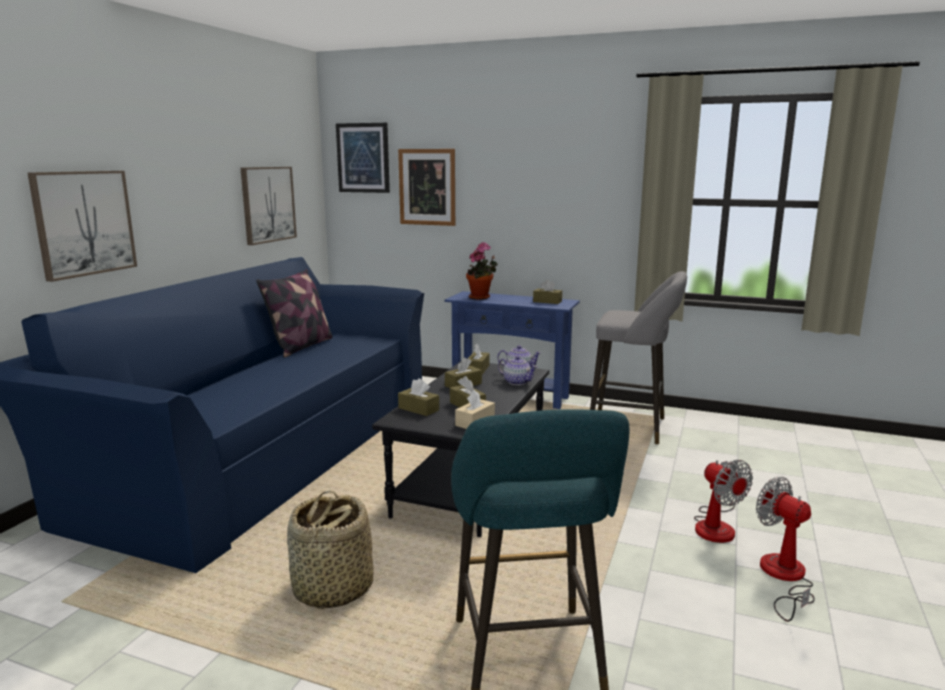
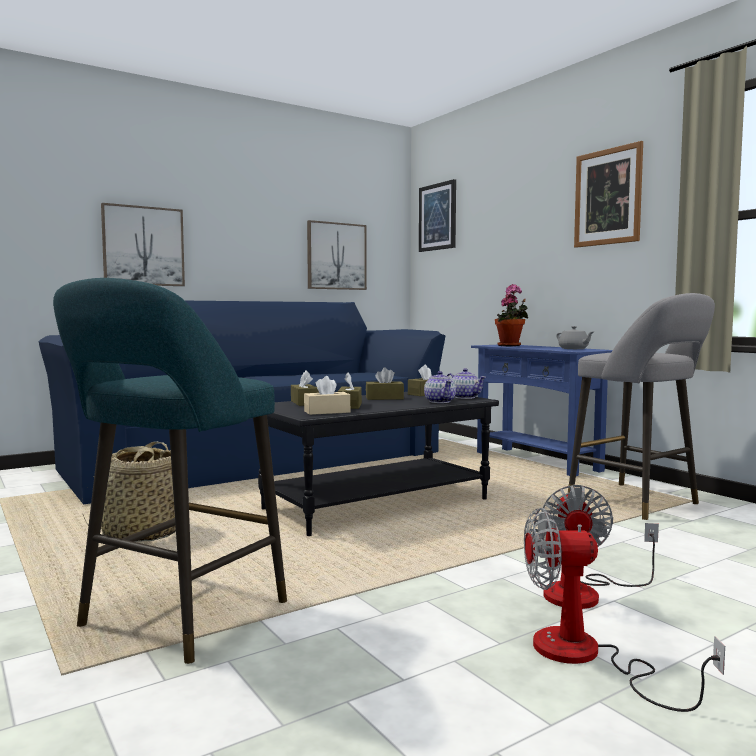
camera: 35 degrees right, 10 degrees down
(301, 346) = (315, 373): pillow -> none
(427, 187) = (484, 237): picture -> picture (608, 197)
(547, 301) = (574, 349): brown tissue box -> grey teapot
(784, 578) = (586, 657): fan -> fan turned 90 degrees counterclockwise

